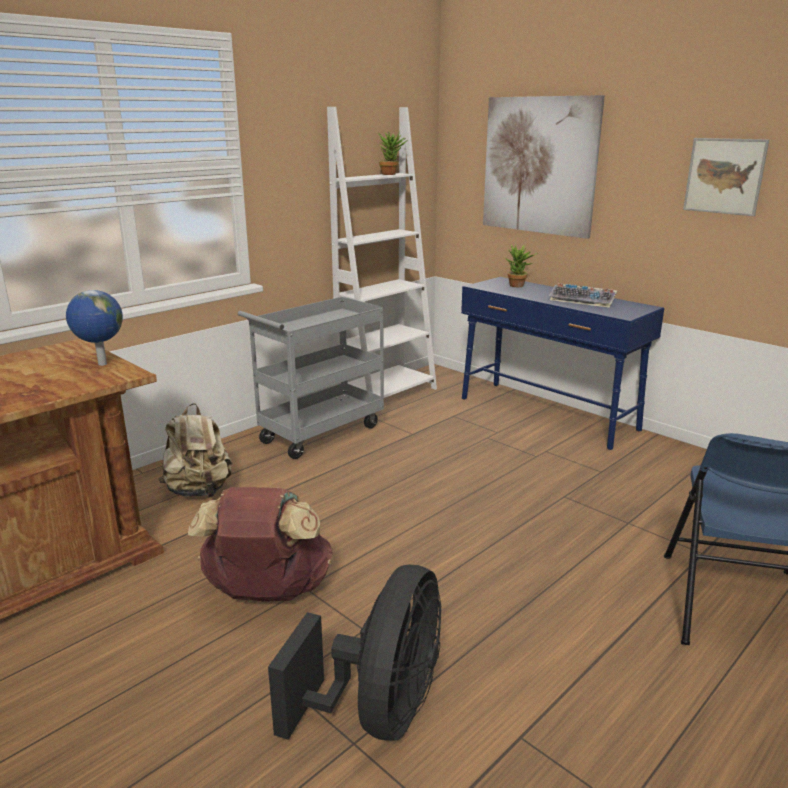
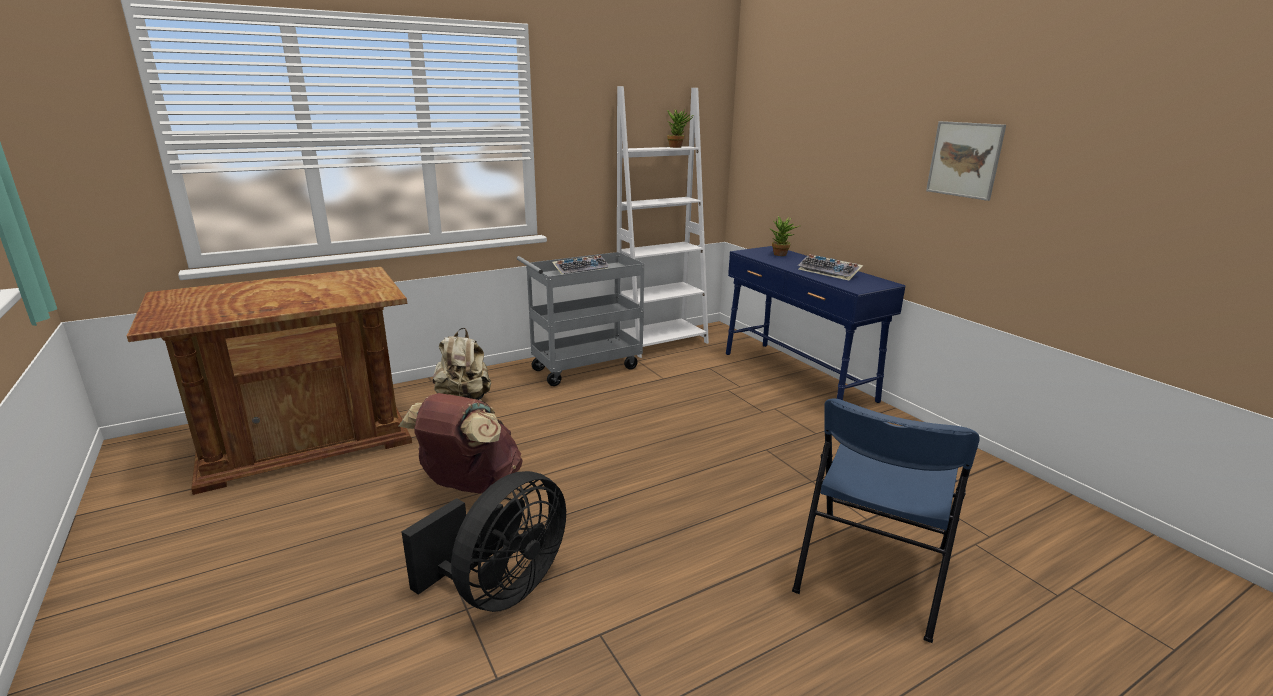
camera: 15 degrees right, 0 degrees up
(101, 364) = (375, 286): globe -> none
(309, 321) = (581, 270): none -> keyboard
(539, 166) = (809, 144): picture -> none

